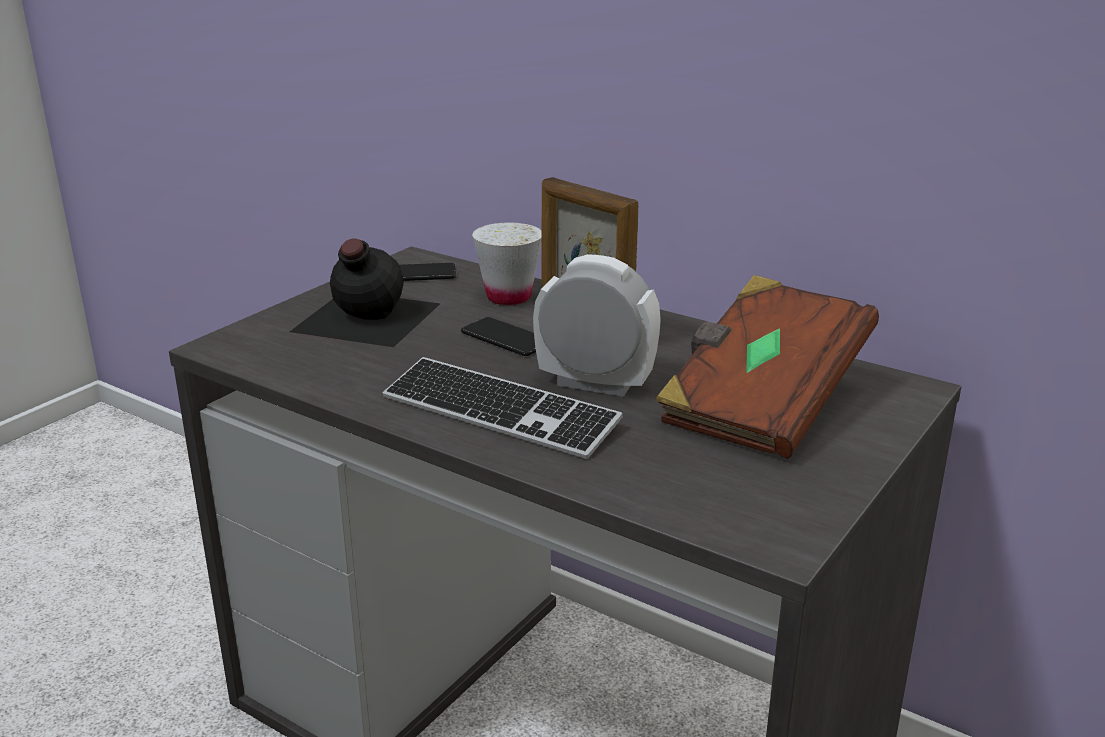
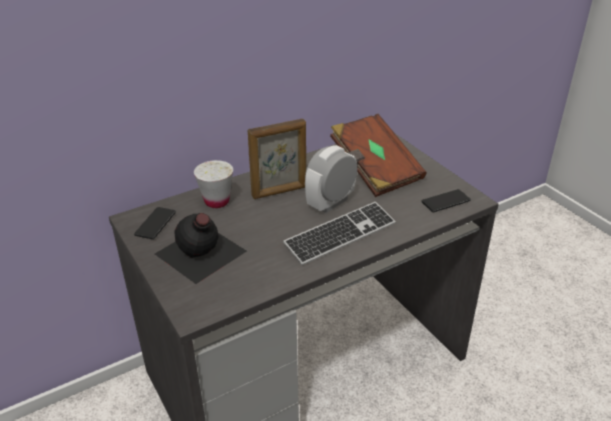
camera: 65 degrees left, 10 degrees up
(506, 338) = (265, 214): phone -> phone (445, 201)

